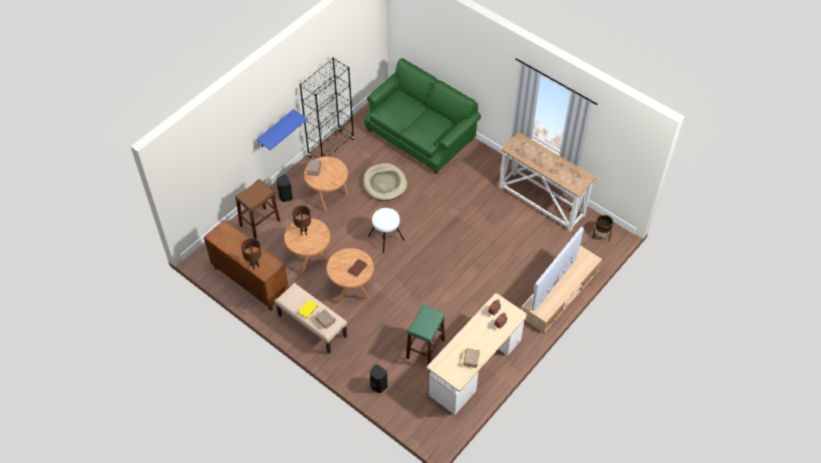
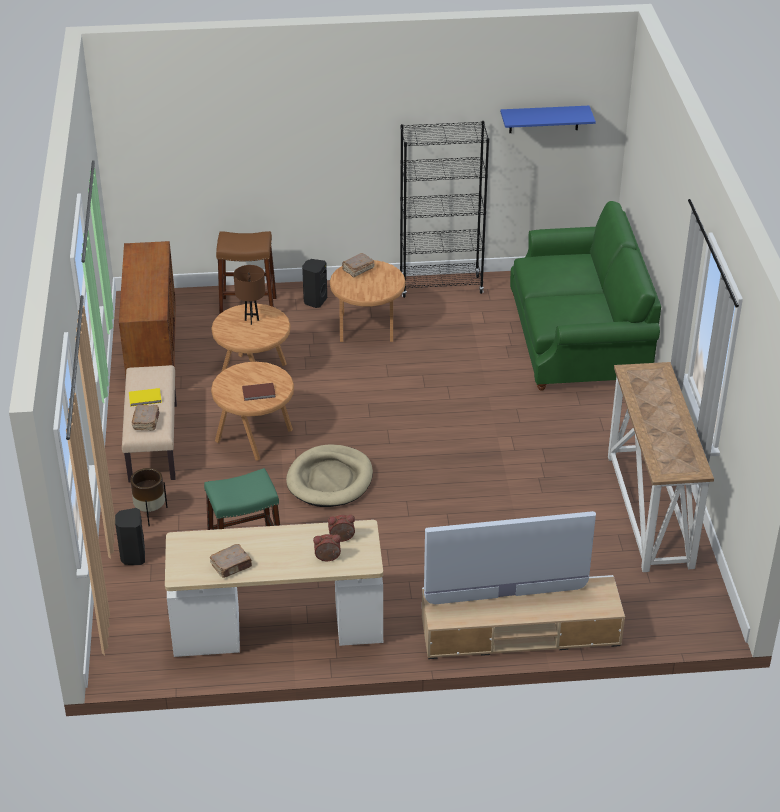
camera: 45 degrees right, 15 degrees down
(254, 266) = (132, 301): brown table lamp -> none
(275, 129) = (340, 180): blue shelf -> blue shelf (544, 119)
(385, 183) = (455, 360): beige dog bed -> beige dog bed (330, 479)
(386, 238) = (373, 415): white stool -> none
(601, 235) = (687, 608): brown planter -> brown planter (151, 514)

